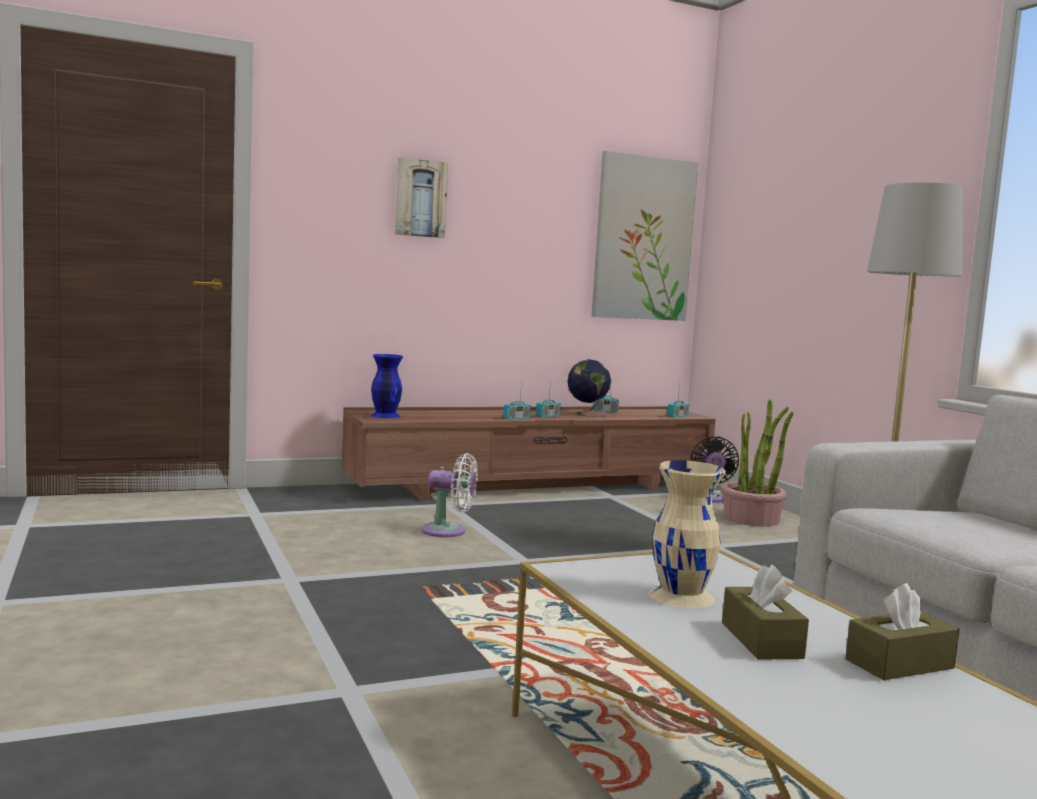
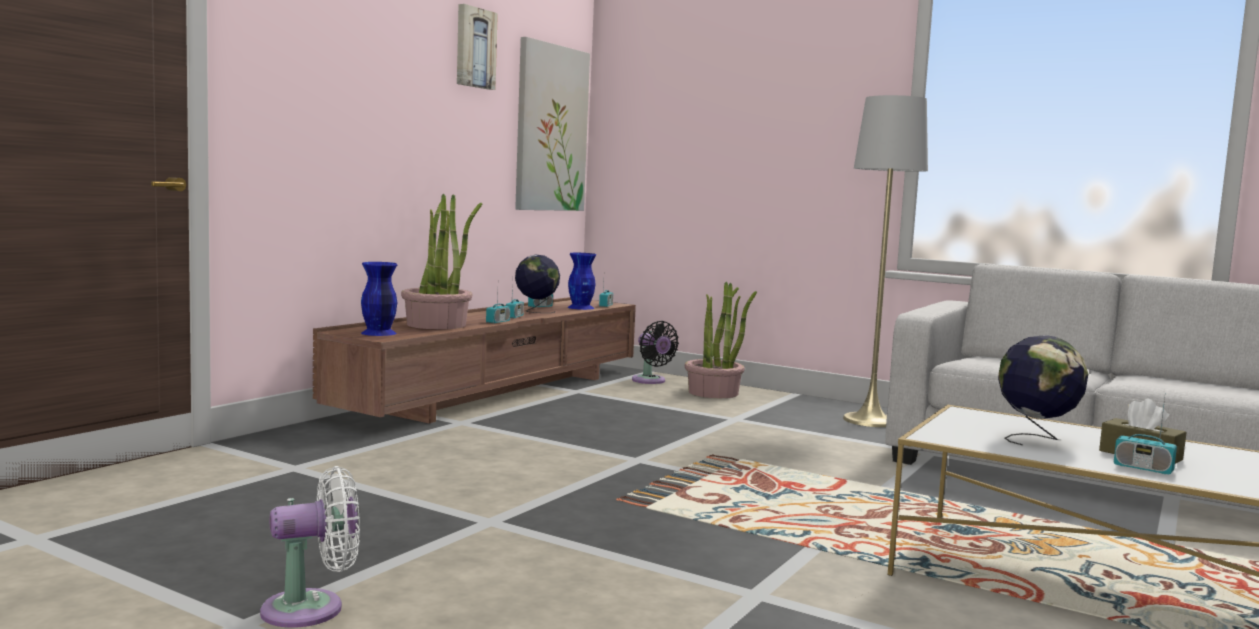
camera: 35 degrees left, 0 degrees up
(420, 198) = (374, 80): picture -> picture (474, 48)
(448, 531) = (521, 447): white fan -> white fan (311, 608)
(455, 415) = (437, 325): none -> potted plant
(644, 416) = (581, 307): none -> blue vase
(682, 596) = (1036, 439): beige vase -> globe
(704, 652) = (1143, 468): none -> radio
(899, 664) = (1215, 452): brown tissue box -> none

